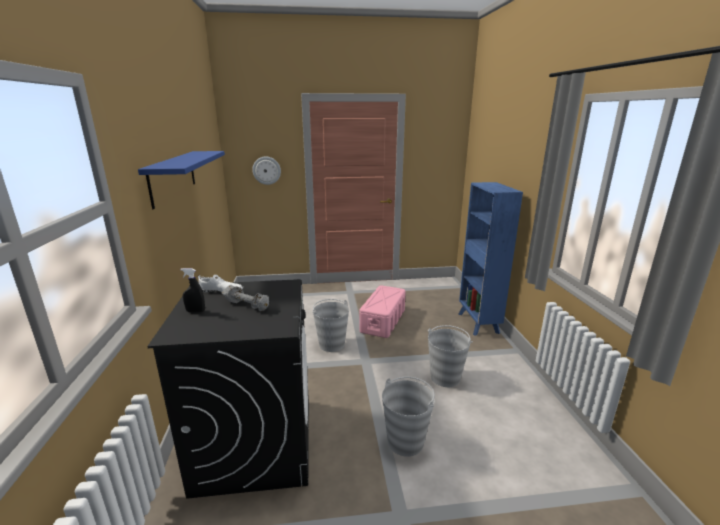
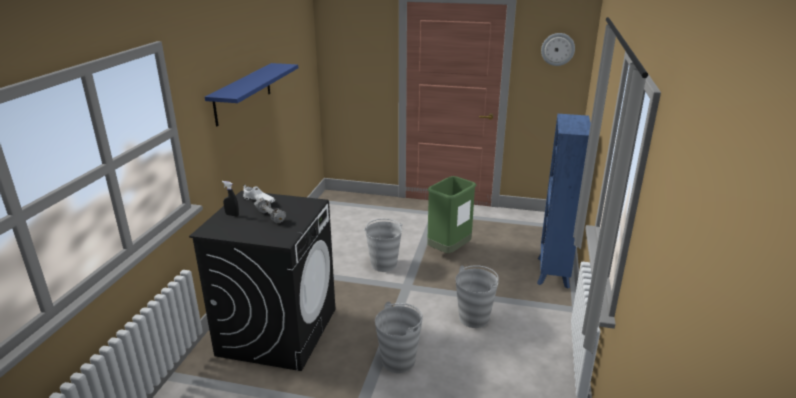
camera: 20 degrees right, 5 degrees up
(266, 170) = (359, 72): wall clock -> wall clock (557, 49)
(383, 321) = (449, 251): pink storage box -> green trash can

